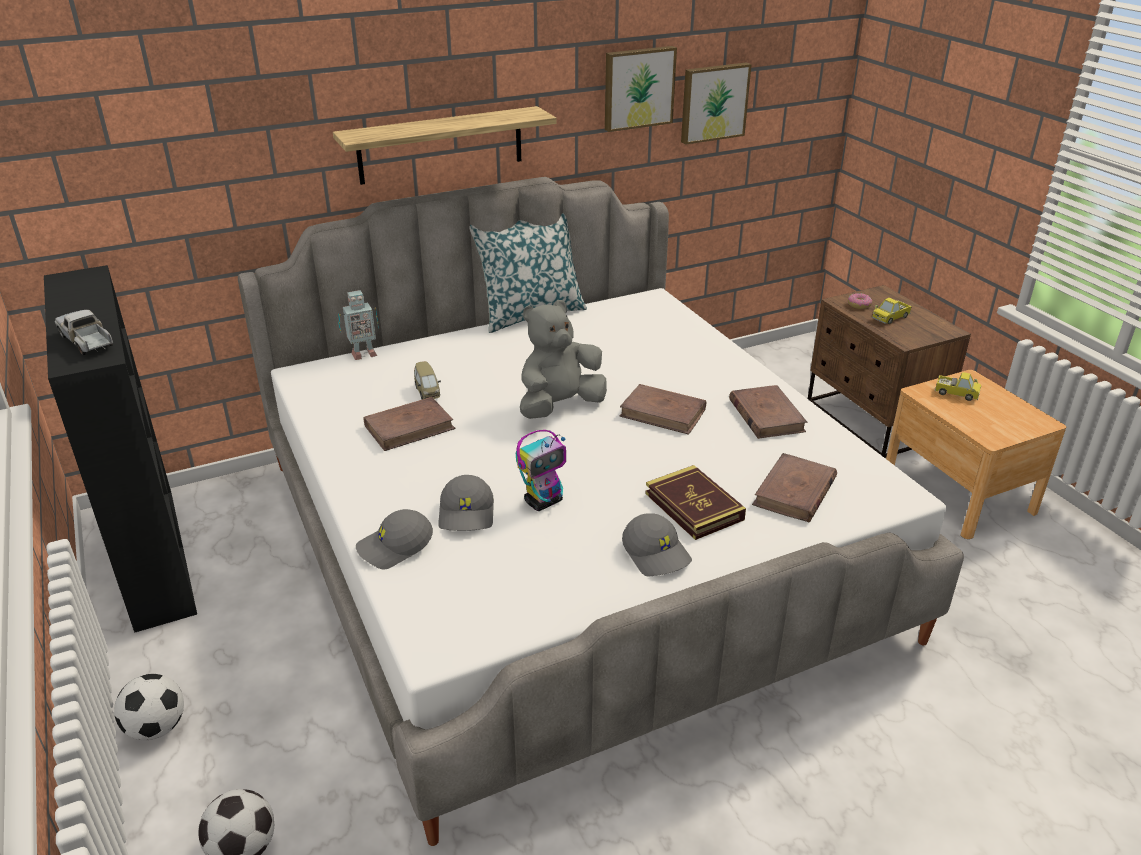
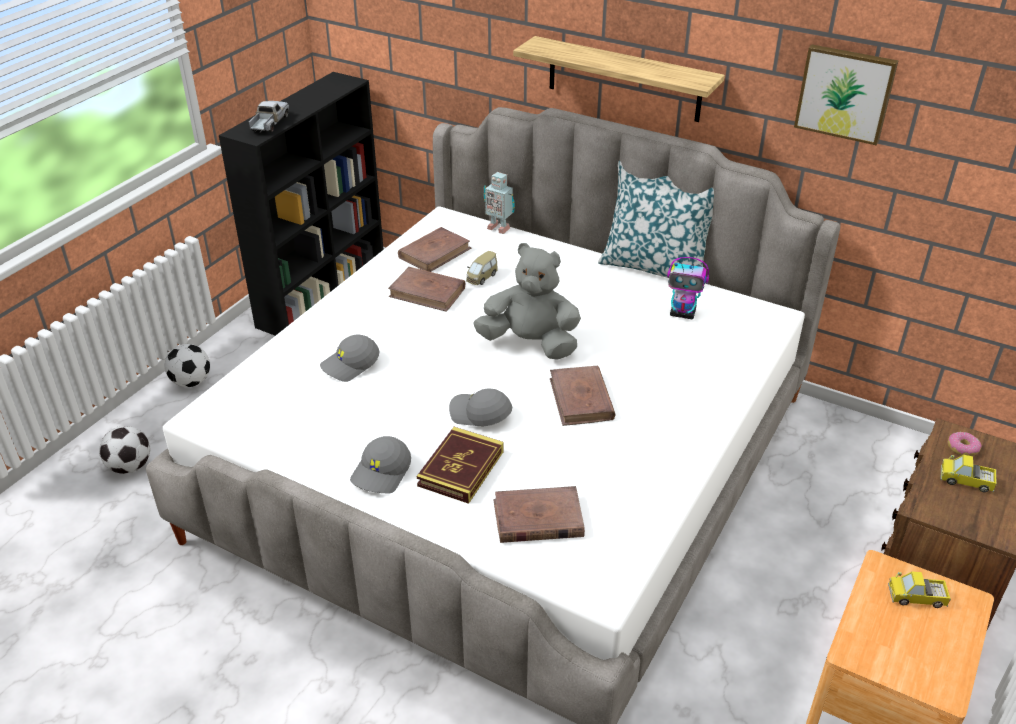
camera: 55 degrees right, 5 degrees up
(395, 547) = (288, 353): grey cap -> grey cap (479, 414)
(544, 501) = (396, 391): toy robot -> toy robot (683, 314)
(713, 102) = (945, 141): picture -> none
(766, 415) = (645, 459): brown book -> brown book (435, 253)
(956, 394) = (916, 597): toy truck -> toy truck turned 105 degrees clockwise

